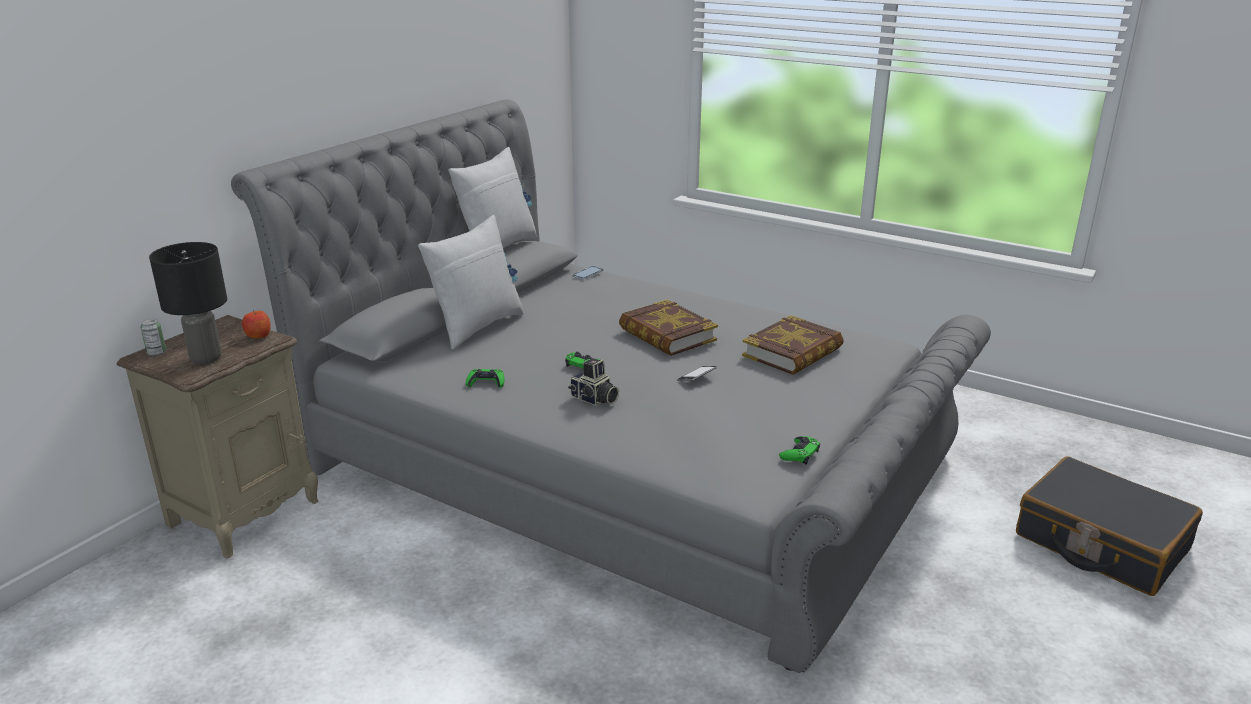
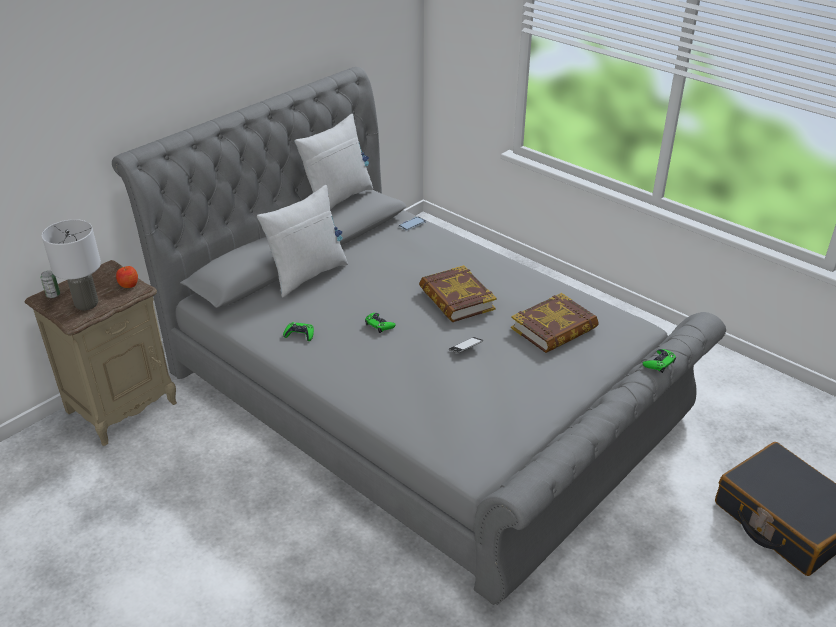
camera: 10 degrees right, 10 degrees up
(206, 358) = (87, 304): black table lamp -> white table lamp
(594, 399) = (378, 361): camera -> none
(800, 454) = (522, 435): green game controller -> green game controller (659, 363)

